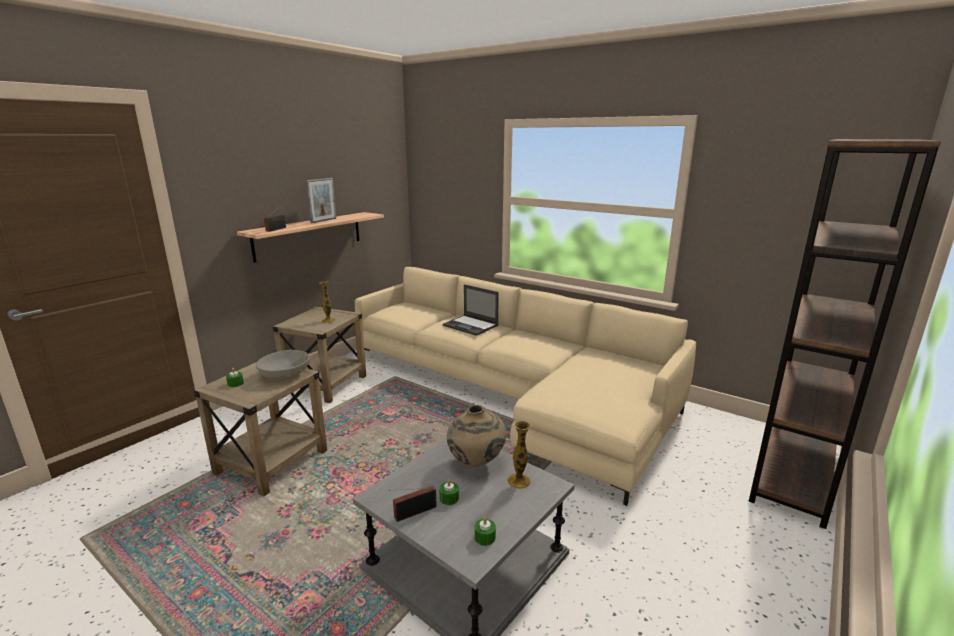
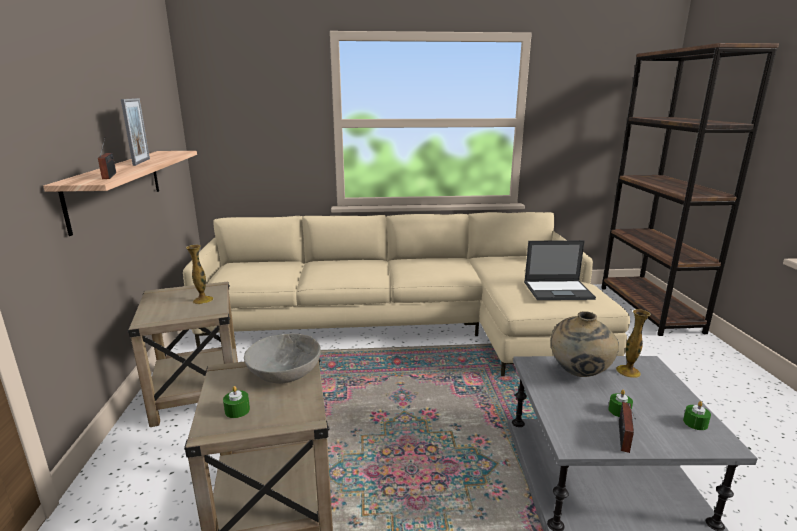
camera: 40 degrees left, 0 degrees up
(471, 325) = (352, 266): laptop -> laptop (559, 290)

